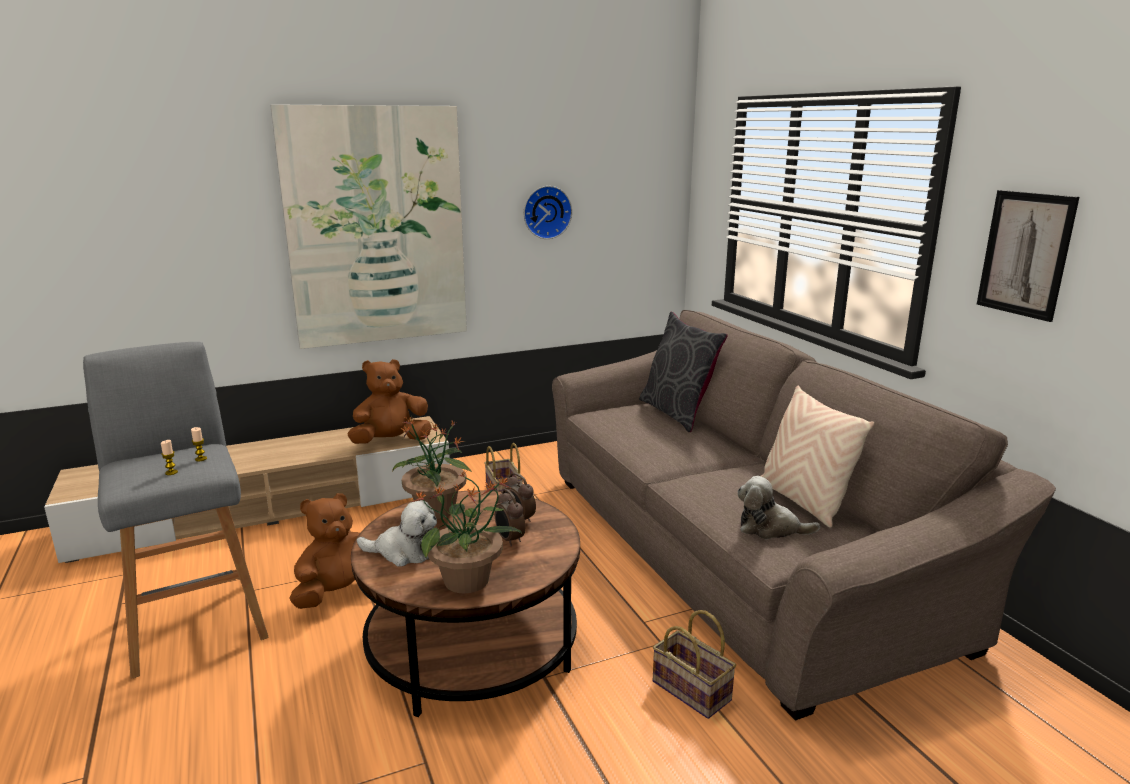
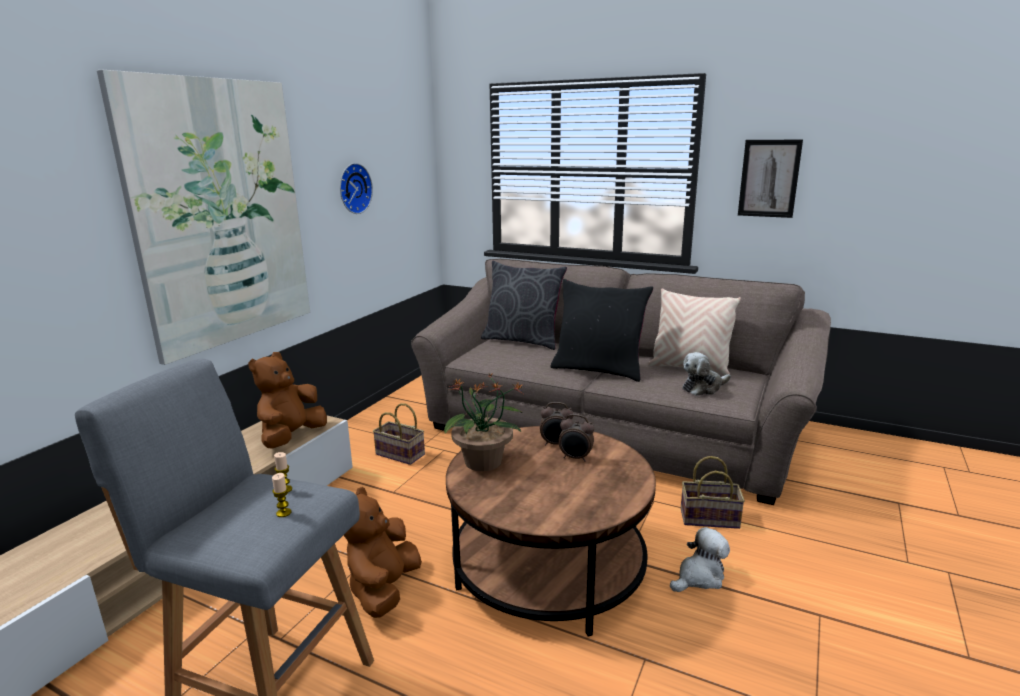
camera: 40 degrees left, 0 degrees up
(403, 552) = (521, 500): plush toy -> plush toy (699, 577)
(468, 581) = (604, 495): potted plant -> none
(695, 467) = (598, 369): none -> black pillow

